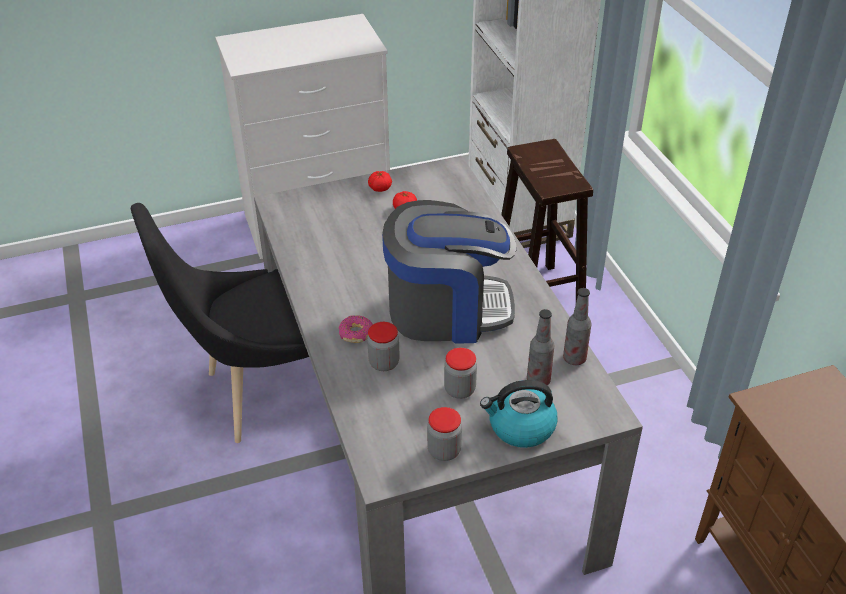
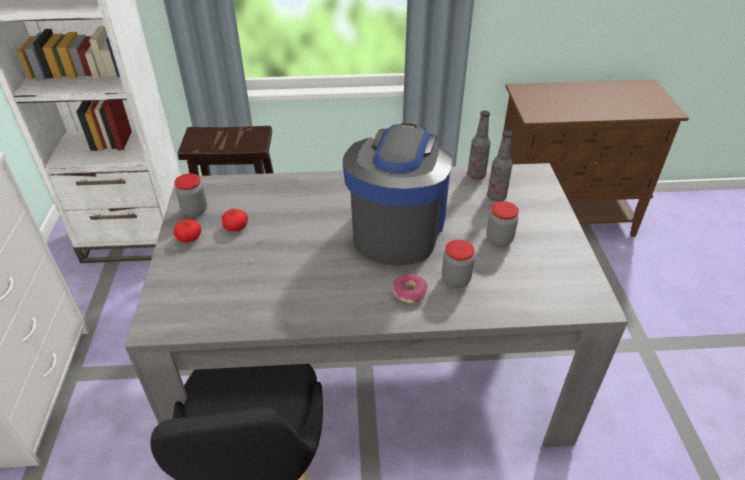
camera: 75 degrees left, 0 degrees up
(444, 450) = (568, 262): jar -> jar (195, 210)
(520, 427) = (545, 216): kettle -> none

